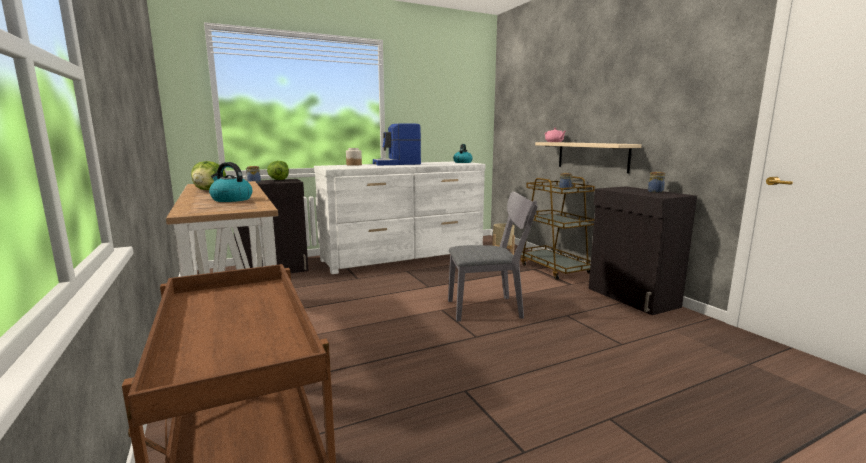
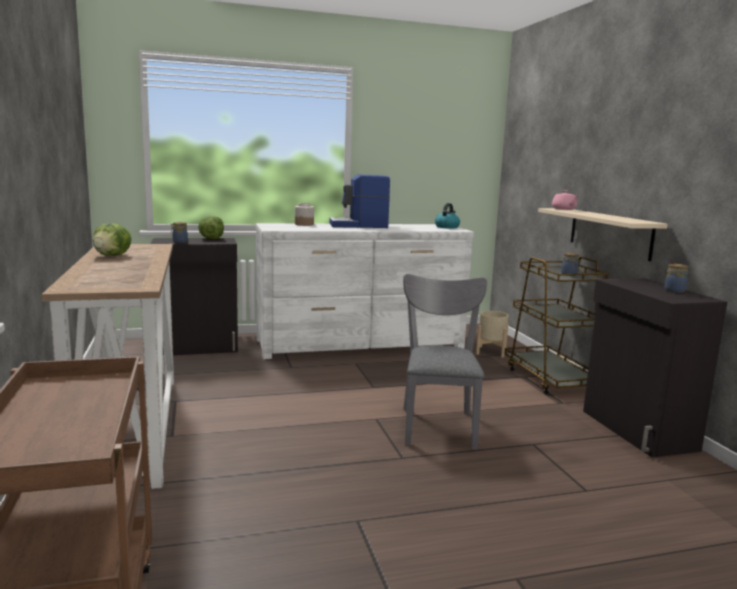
camera: 10 degrees right, 0 degrees up
(231, 199) = (123, 272): kettle -> none
(490, 308) = (438, 424): grey chair -> grey chair turned 90 degrees counterclockwise

